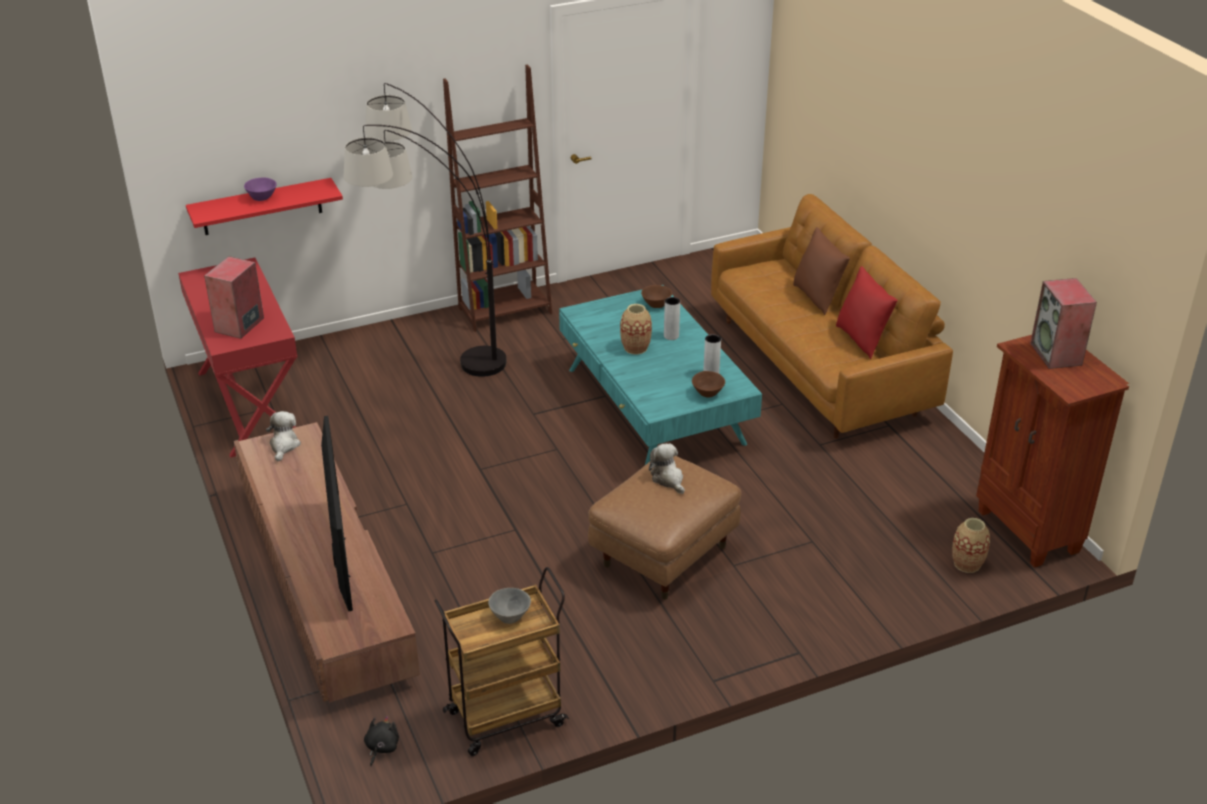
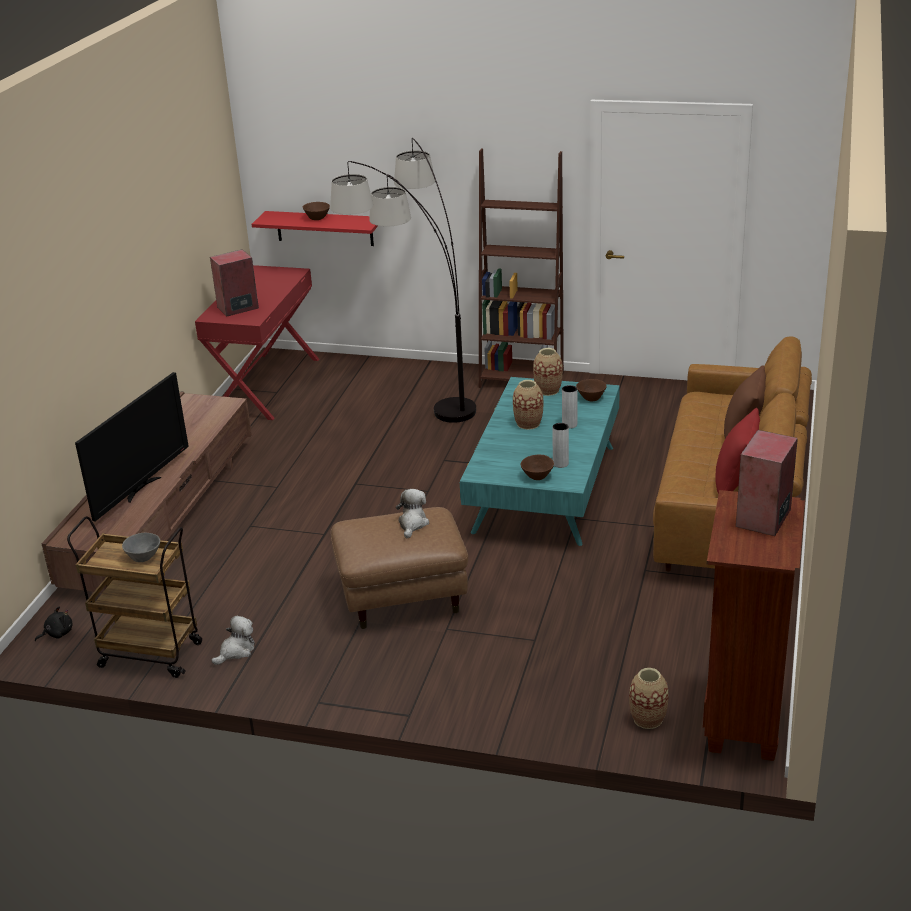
camera: 40 degrees right, 5 degrees down
(262, 198) = (317, 218): purple bowl -> brown bowl
(284, 445) = (206, 406): plush toy -> plush toy (236, 651)
(610, 310) = (548, 390): none -> vase

